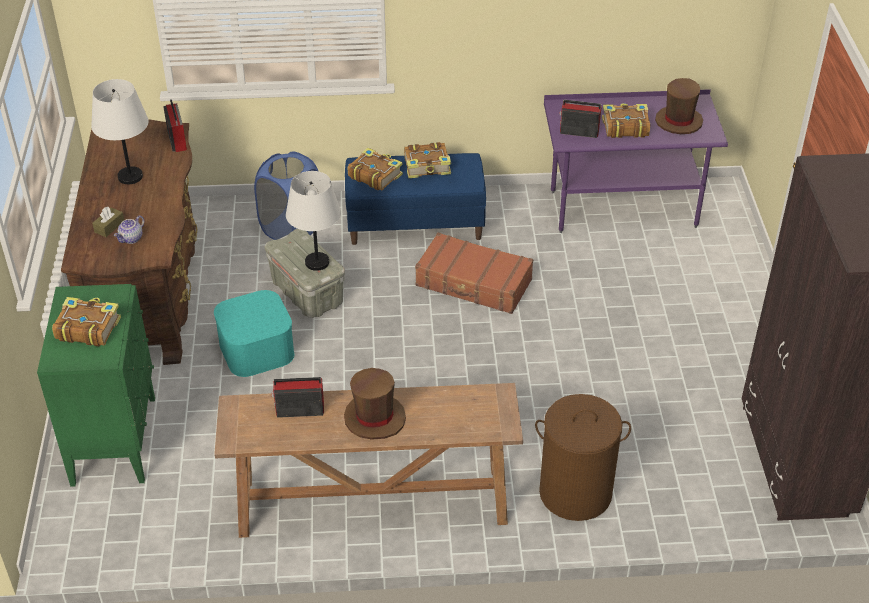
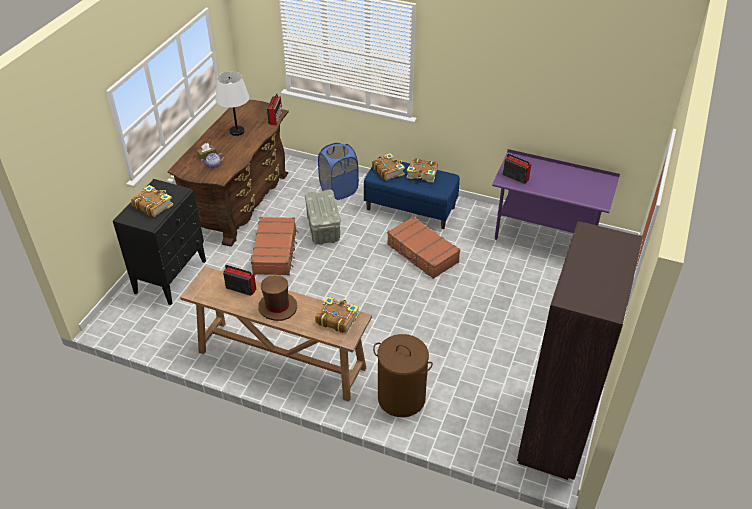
camera: 25 degrees right, 0 degrees up
(116, 440) = (172, 277): green dresser -> black dresser
(256, 349) = (275, 252): turquoise storage box -> brown suitcase
(317, 262) = (327, 212): white table lamp -> none
(624, 127) = (547, 182): book -> book (336, 318)
(678, 121) = (585, 188): brown hat -> none

